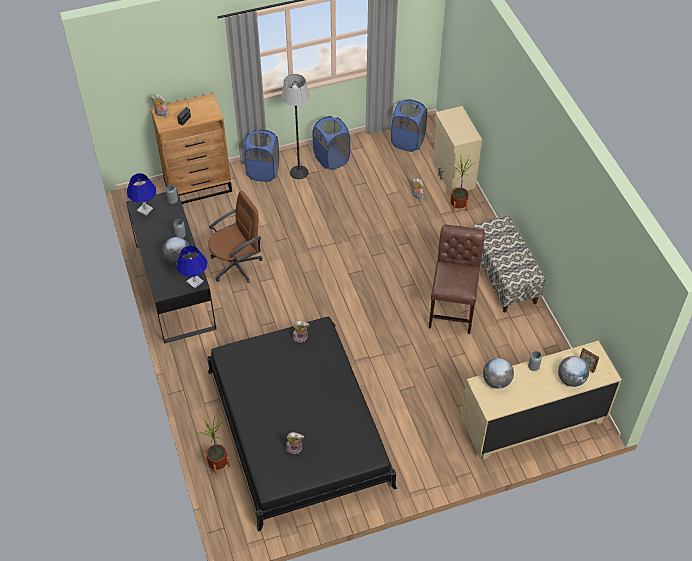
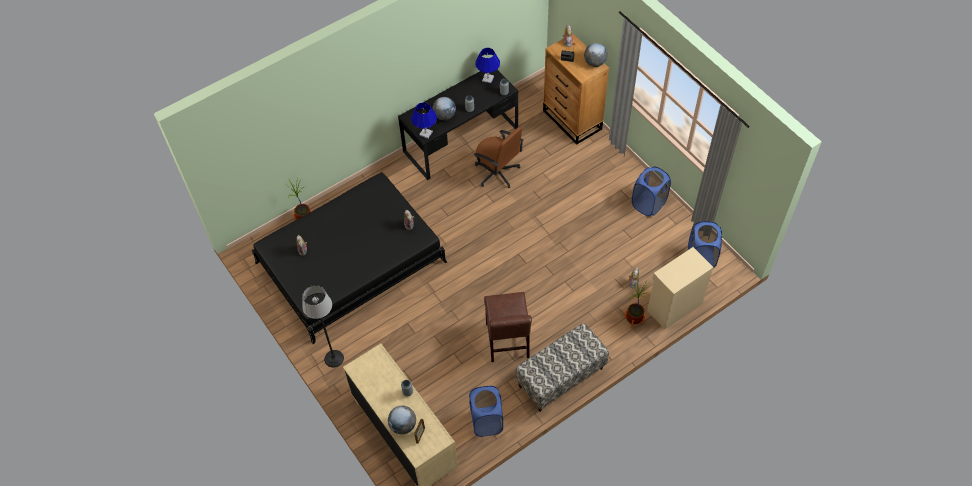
camera: 75 degrees right, 5 degrees up
(263, 172) = (609, 159): blue laundry basket -> blue laundry basket (486, 421)
(299, 172) = (620, 184): floor lamp -> floor lamp (334, 358)
(453, 309) = (507, 343): brown chair -> brown chair turned 90 degrees clockwise
(496, 381) = (384, 366): globe -> globe (594, 63)

